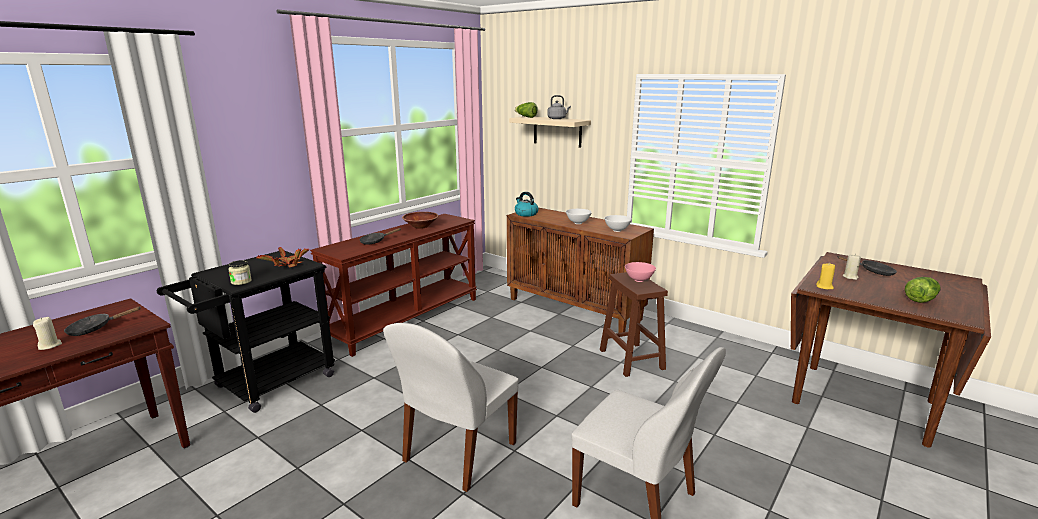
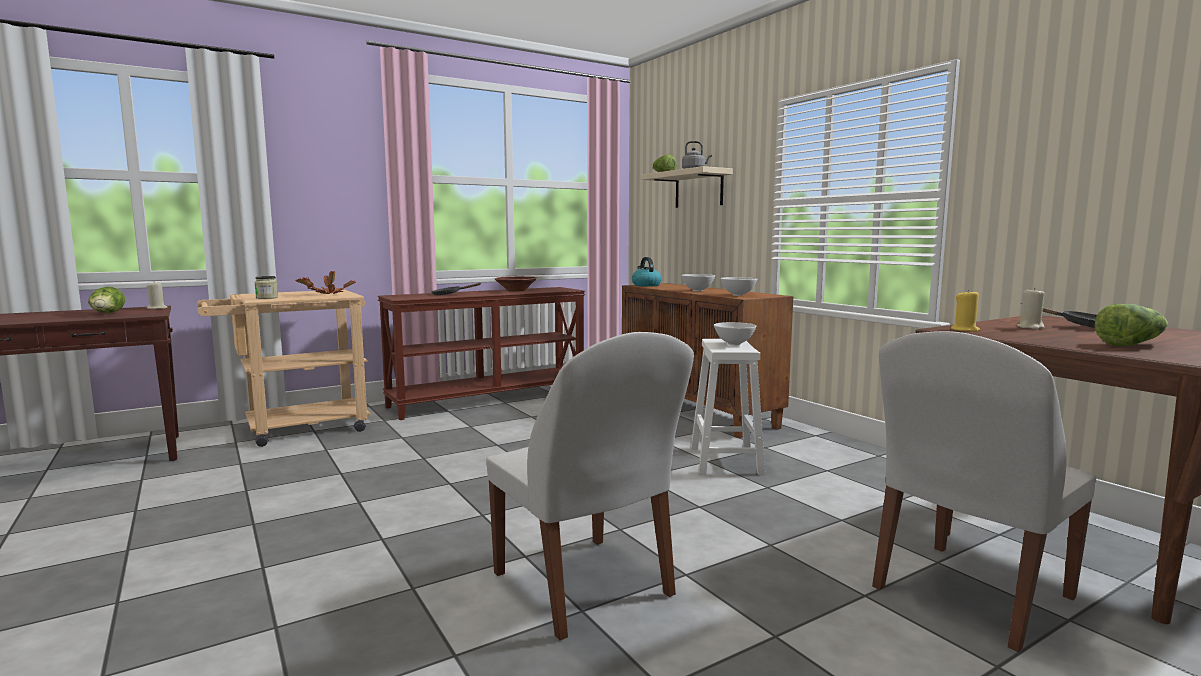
camera: 20 degrees right, 10 degrees down
(50, 345) = (58, 317): beige candle -> beige candle (157, 308)
(95, 329) = (107, 313): black frying pan -> lettuce
(266, 385) = (294, 429): black cart -> beige cart
(458, 454) = (415, 507): white chair -> white chair (968, 595)
(630, 359) = (725, 460): brown stool -> white stool
(638, 280) = (733, 344): pink bowl -> white bowl

